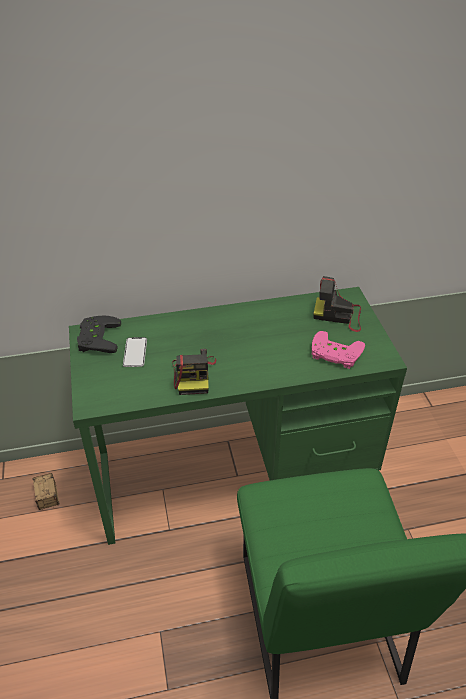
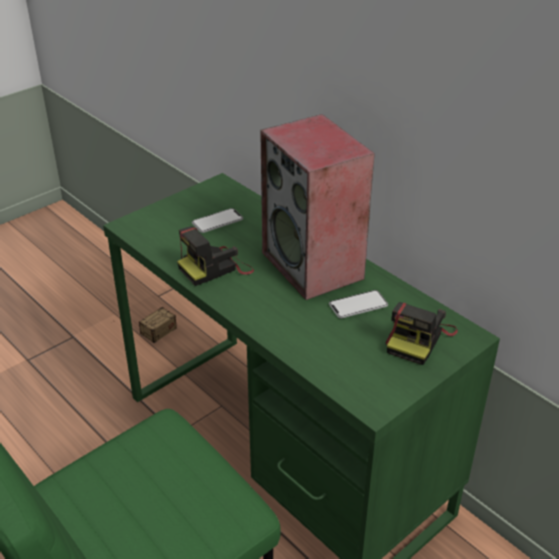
camera: 60 degrees right, 5 degrees down
(96, 338) = (218, 193): black game controller -> none
(233, 327) = (314, 266): none -> speaker
(290, 325) = (358, 305): none -> phone
(334, 354) = (340, 357): pink game controller -> none
(339, 315) = (418, 338): camera -> camera turned 135 degrees counterclockwise

